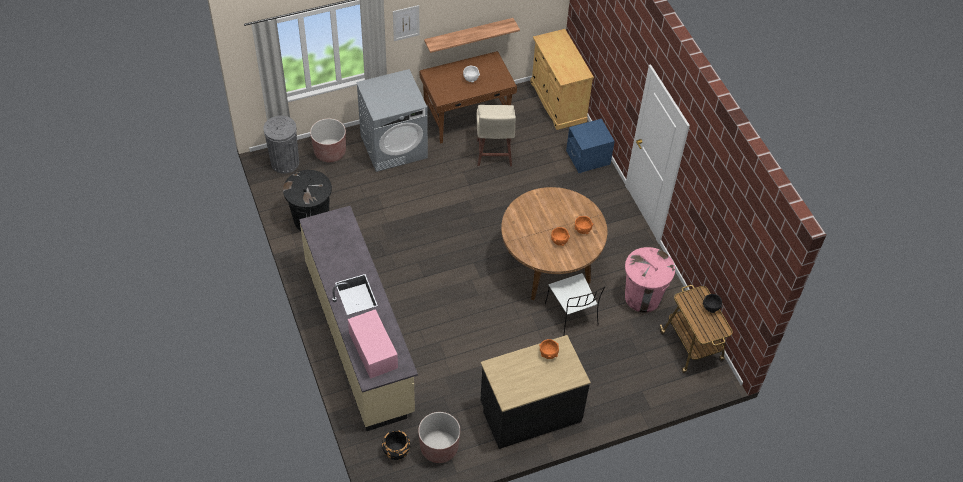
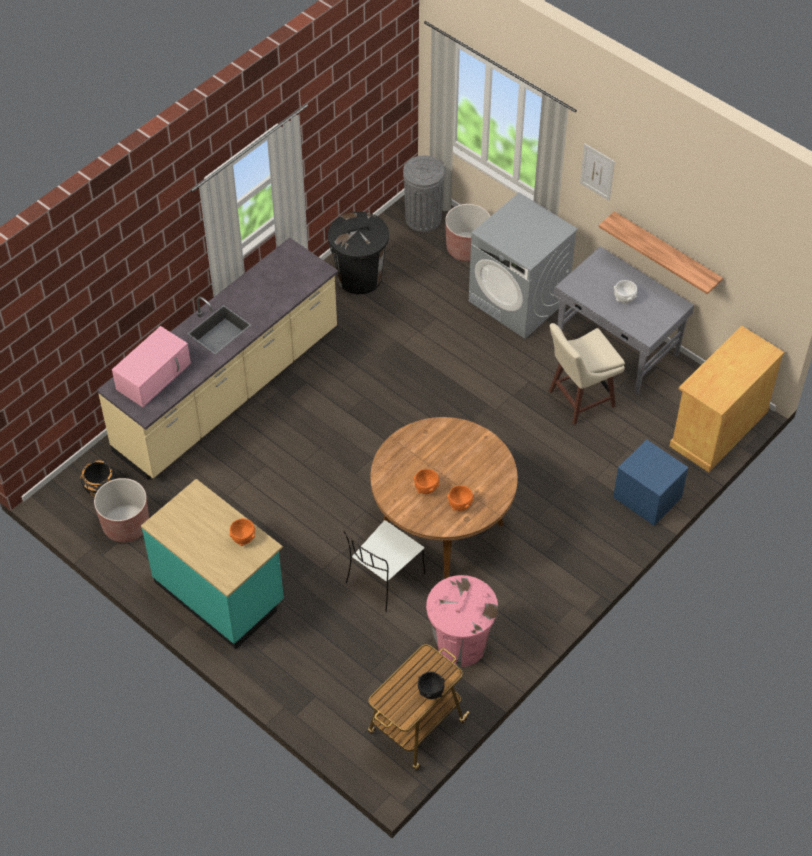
camera: 65 degrees right, 0 degrees up
(467, 118) = (617, 349): brown desk -> grey desk
(530, 412) = (220, 592): black counter -> turquoise counter

